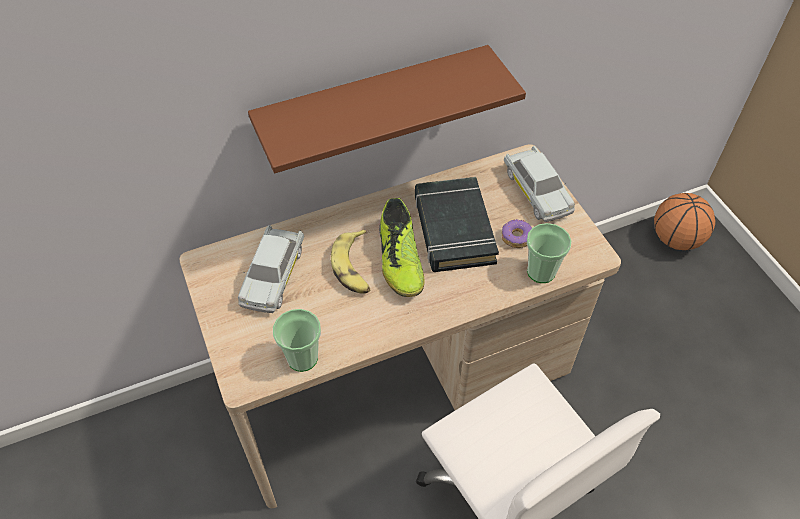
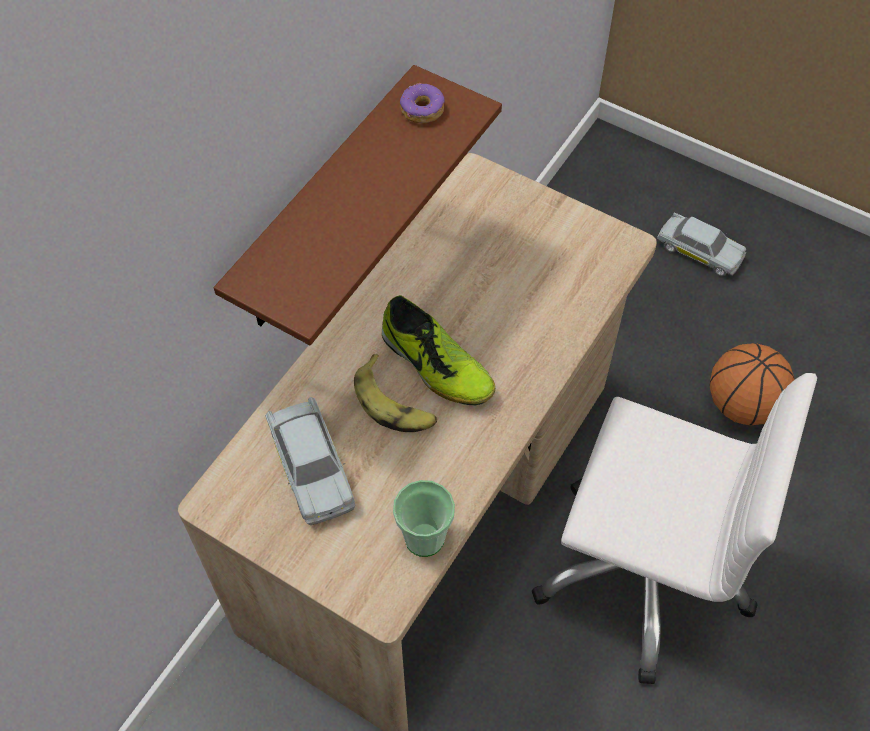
camera: 35 degrees left, 5 degrees up
(453, 229) = (464, 298): black book -> none
(516, 237) = (535, 270): donut -> donut (422, 110)
(536, 191) = (516, 205): white toy car -> white toy car (699, 251)
(541, 272) = (589, 294): cup -> none
(675, 239) = (603, 177): basketball -> basketball (742, 404)

